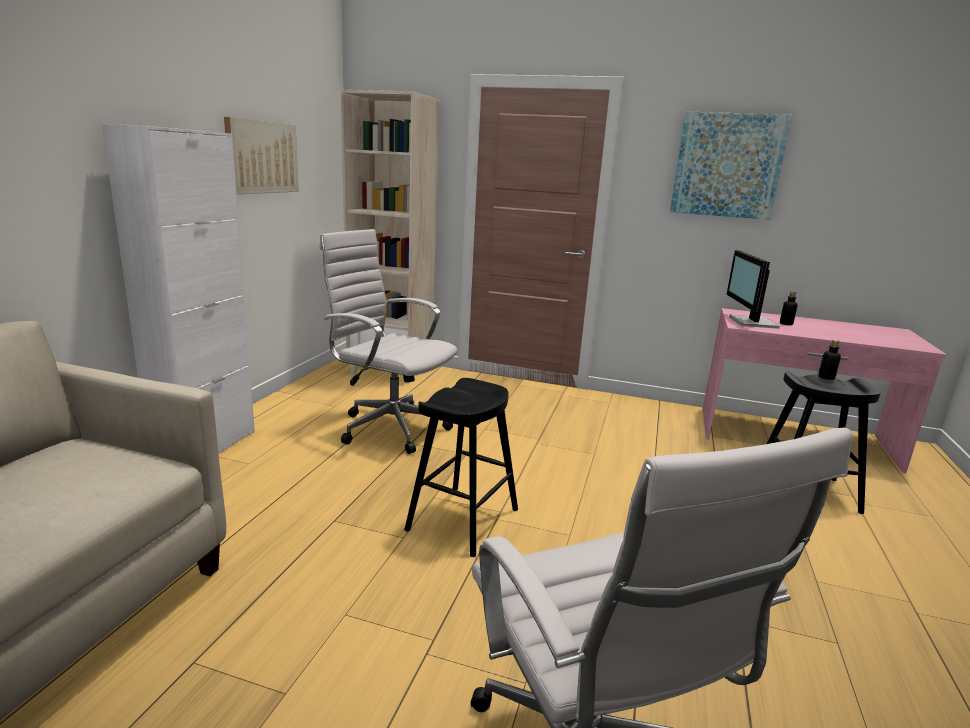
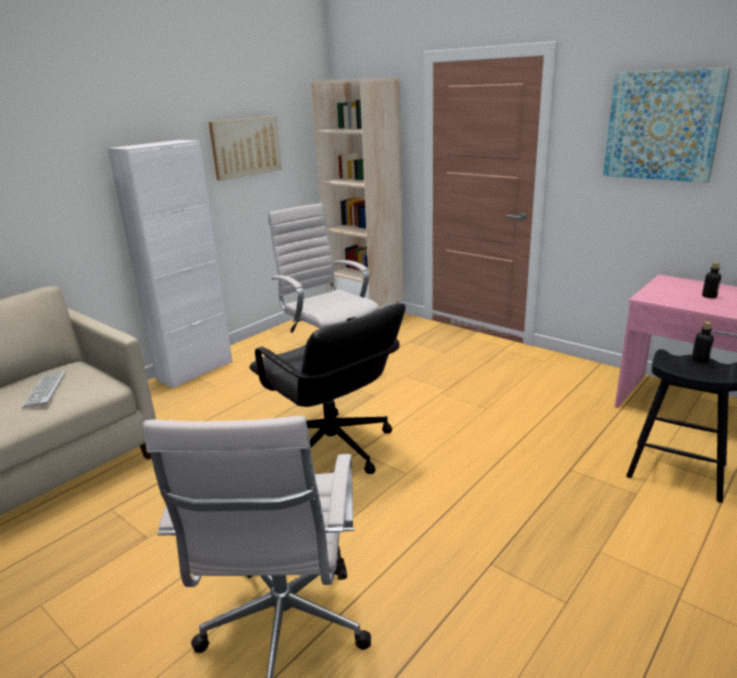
camera: 25 degrees right, 5 degrees up
(54, 484) = (45, 390): none -> keyboard
(463, 519) = (332, 448): black stool -> black office chair
(751, 322) = (666, 293): monitor -> none

